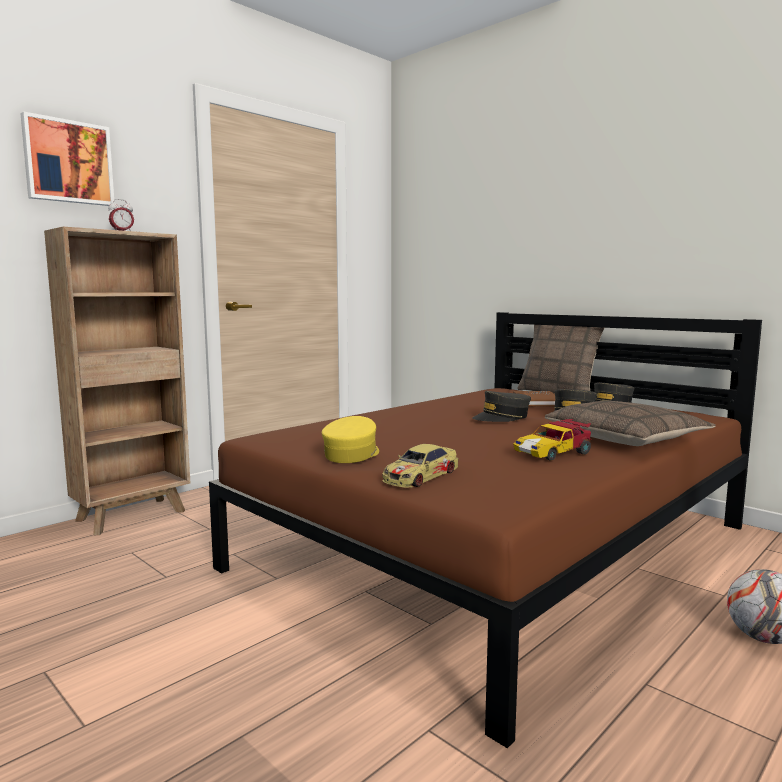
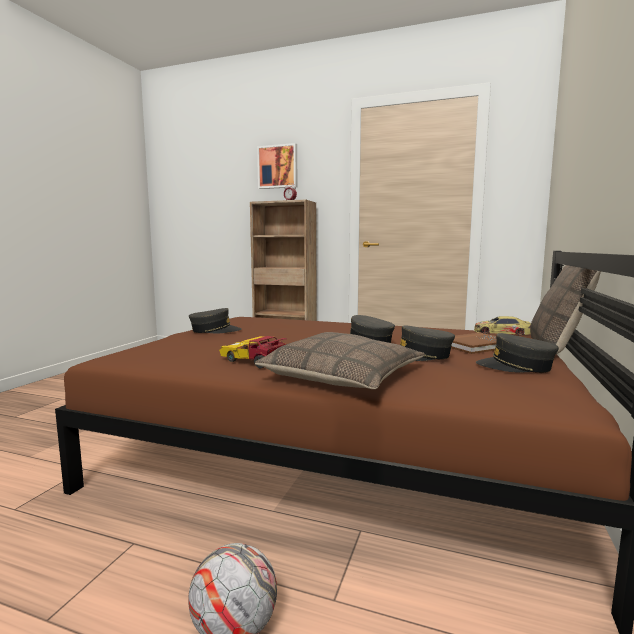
camera: 65 degrees right, 0 degrees up
(351, 454) = (214, 330): yellow cap -> grey cap
(421, 475) = (173, 343): toy car -> toy car (501, 332)

